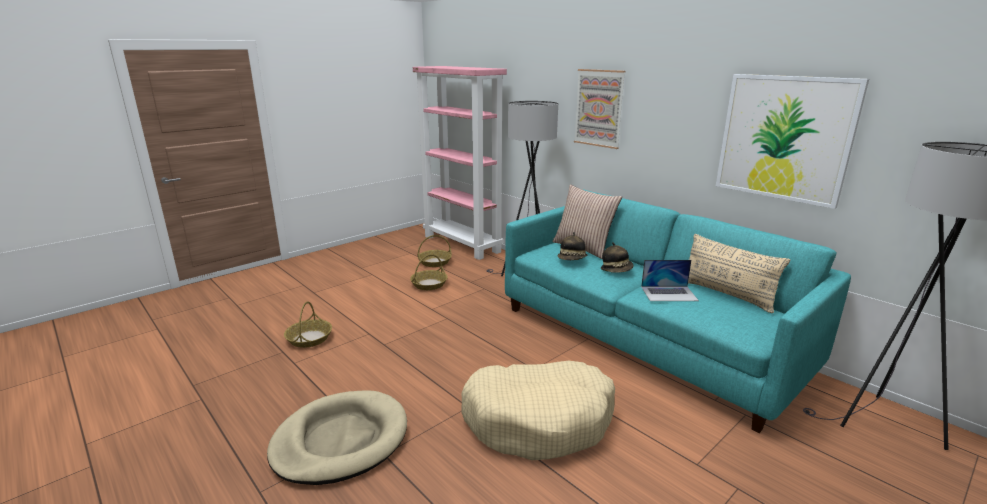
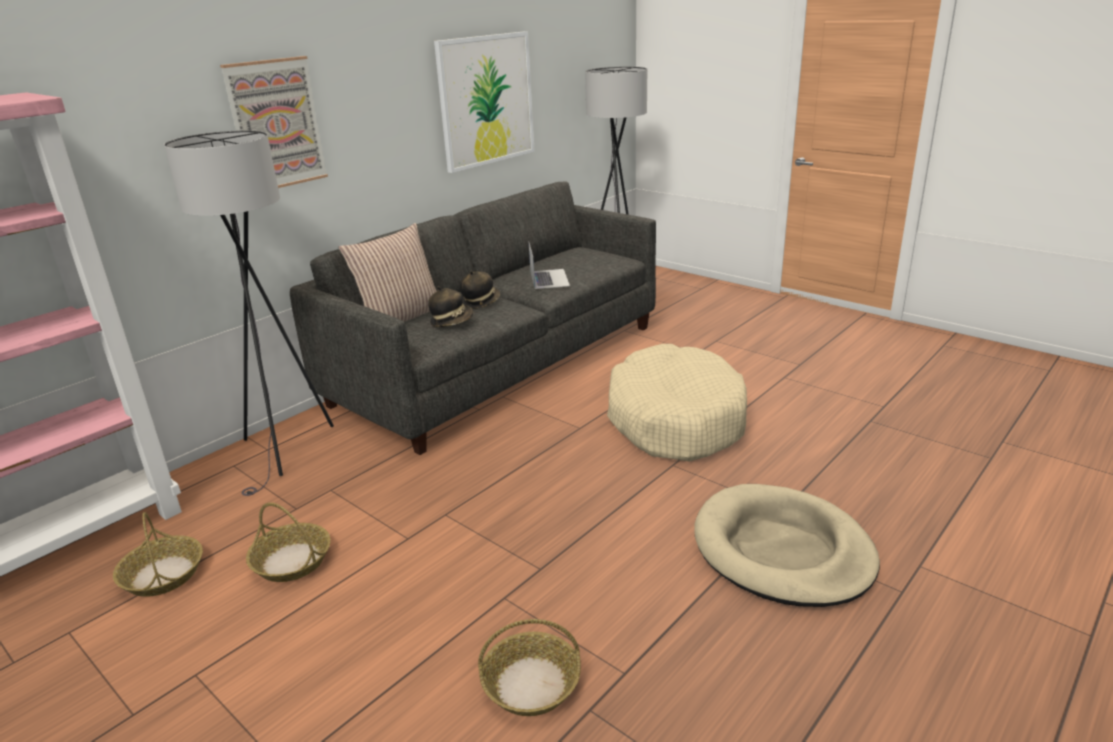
camera: 95 degrees left, 5 degrees up
(645, 338) = (499, 364): turquoise sofa -> grey sofa
(726, 294) = (543, 260): beige pillow -> none

